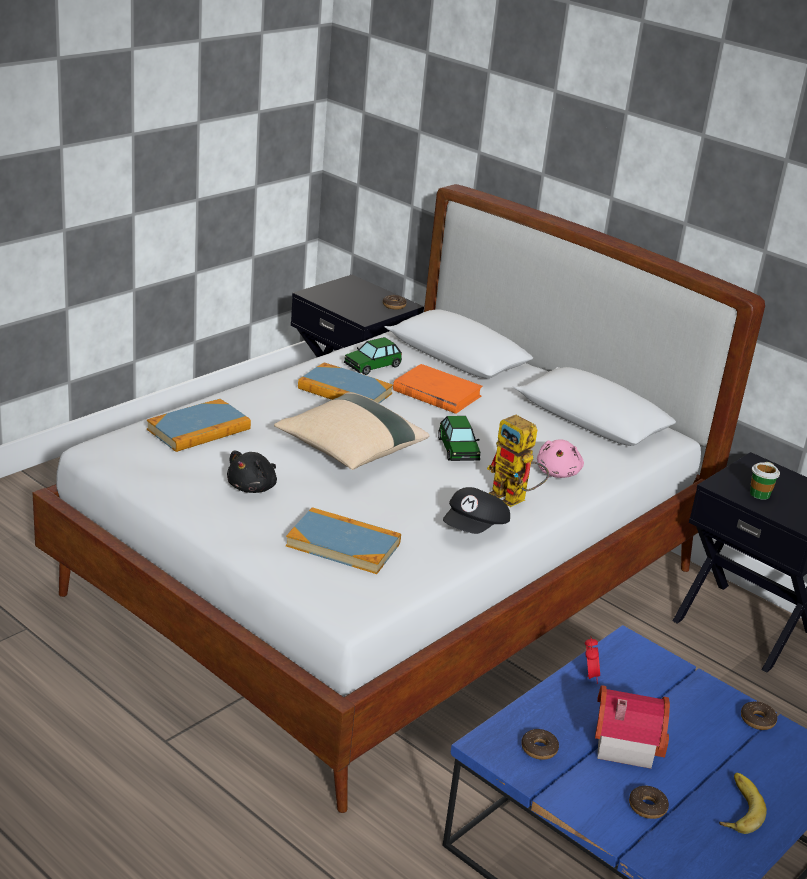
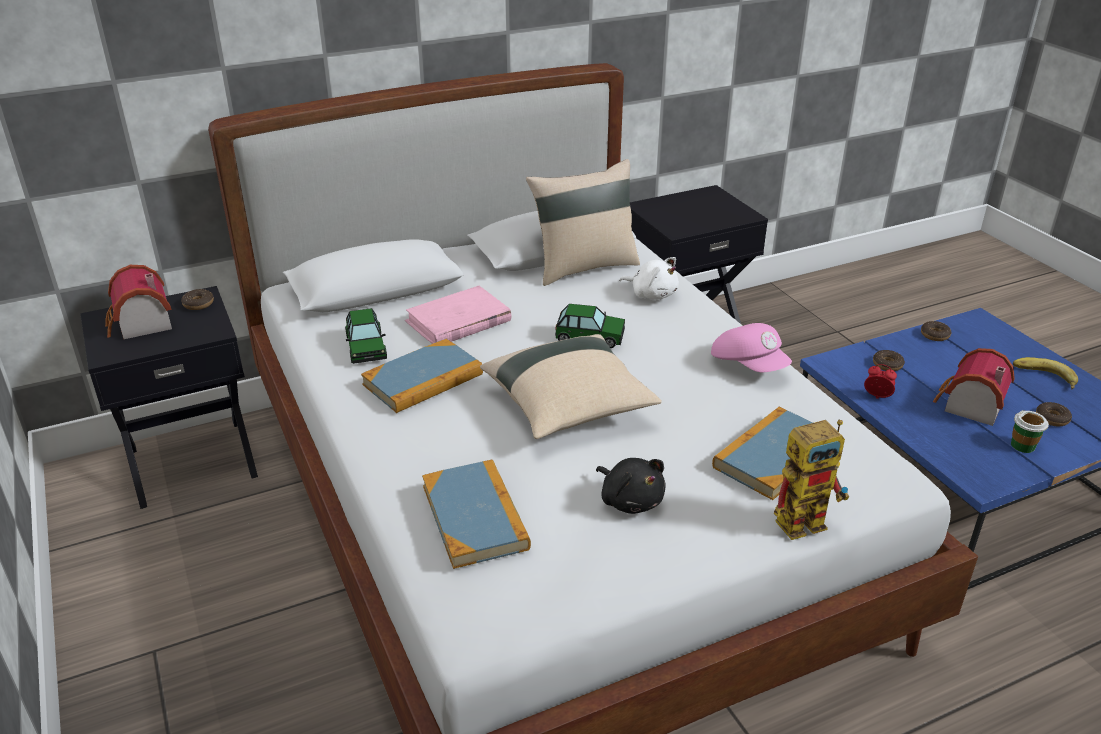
camera: 65 degrees left, 5 degrees up
(353, 294) = (141, 325): none -> toy house
(436, 393) = (458, 321): orange book -> pink book
(475, 528) = (749, 365): black cap -> pink cap
(515, 499) = (697, 329): toy robot -> toy robot (807, 519)
(539, 749) = (983, 453): donut -> donut (887, 365)
(558, 472) = (652, 294): pink plush toy -> white plush toy
(576, 435) = (584, 267): none -> beige pillow
(759, 494) = (695, 219): cup -> cup (1023, 446)

